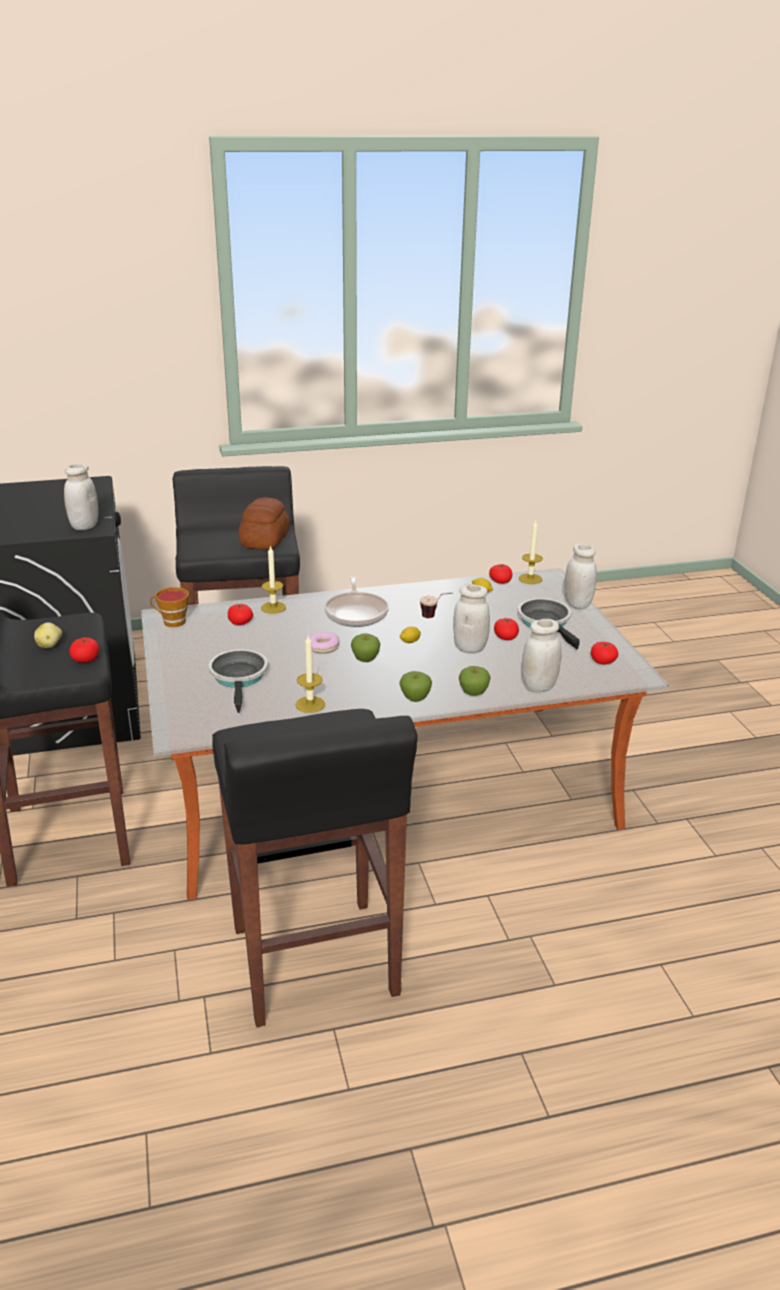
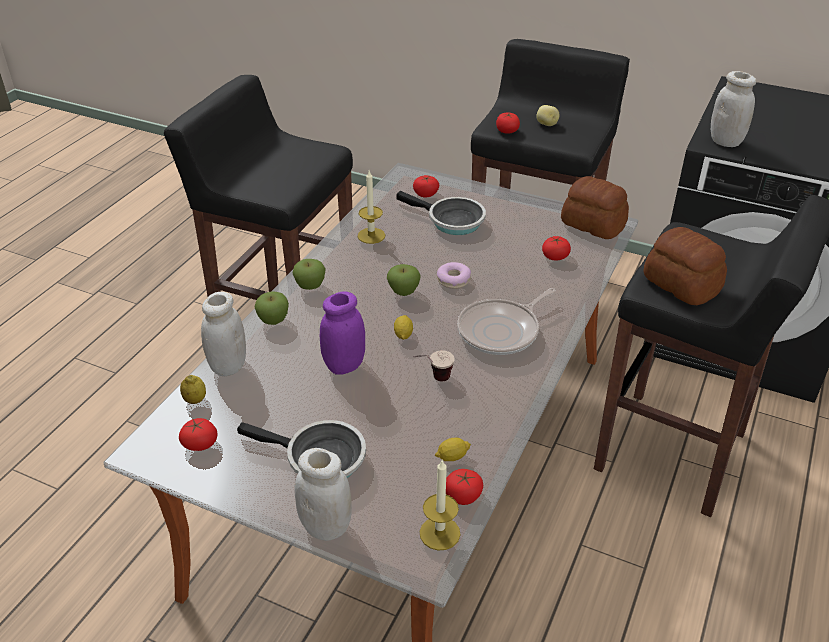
camera: 130 degrees right, 10 degrees up
(171, 622) = (593, 224): cup -> bread
(273, 607) = (568, 286): candle -> none
(356, 613) = (501, 331): frying pan -> frying pan turned 75 degrees counterclockwise
(470, 648) = (344, 365): white jar -> purple jar
(505, 637) = (332, 404): tomato -> tomato (425, 194)
(582, 681) = (195, 400): none -> lemon

